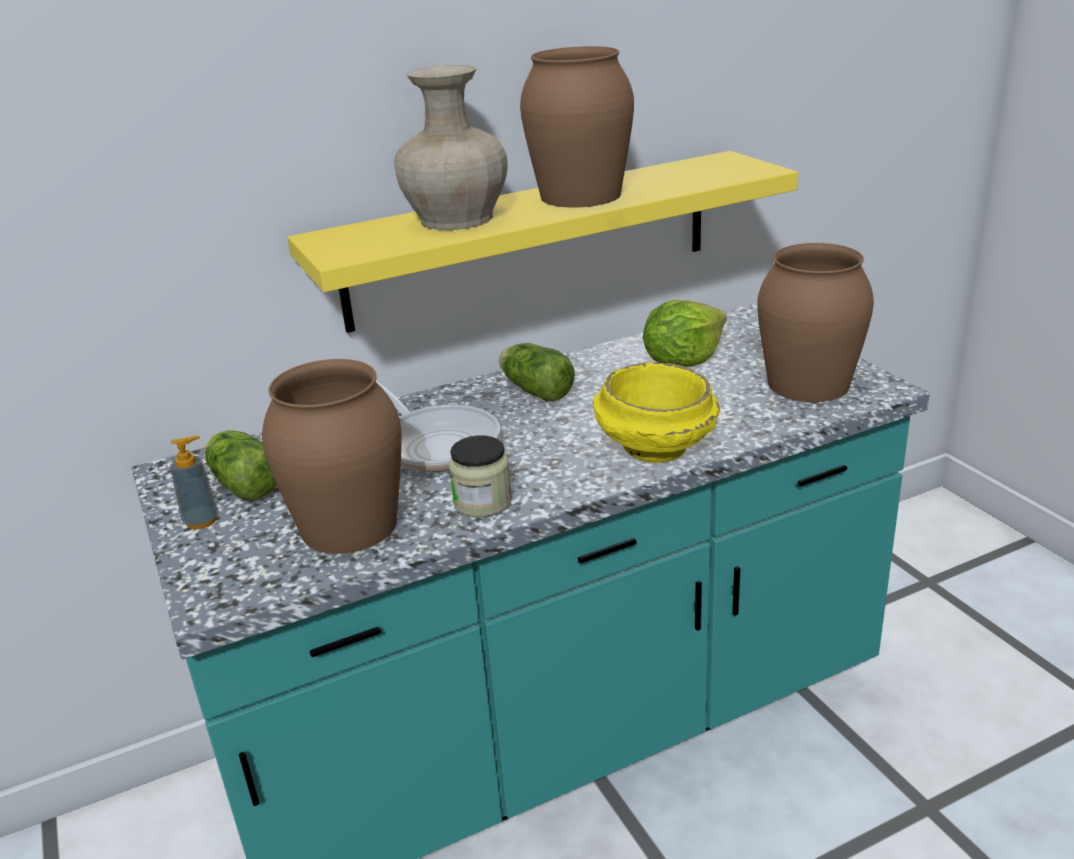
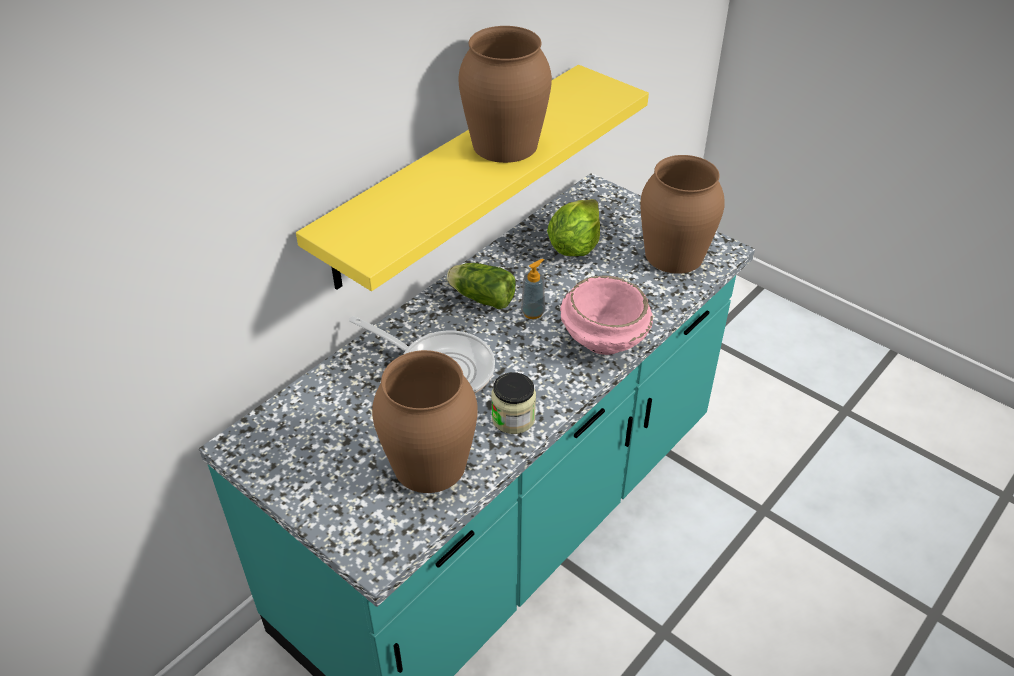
camera: 25 degrees left, 15 degrees up
(201, 521) = (309, 488): soap dispenser -> soap dispenser (533, 312)
(243, 483) = (313, 443): lettuce -> none
(455, 219) = (426, 190): beige vase -> none
(655, 447) = (603, 338): yellow bowl -> pink bowl

